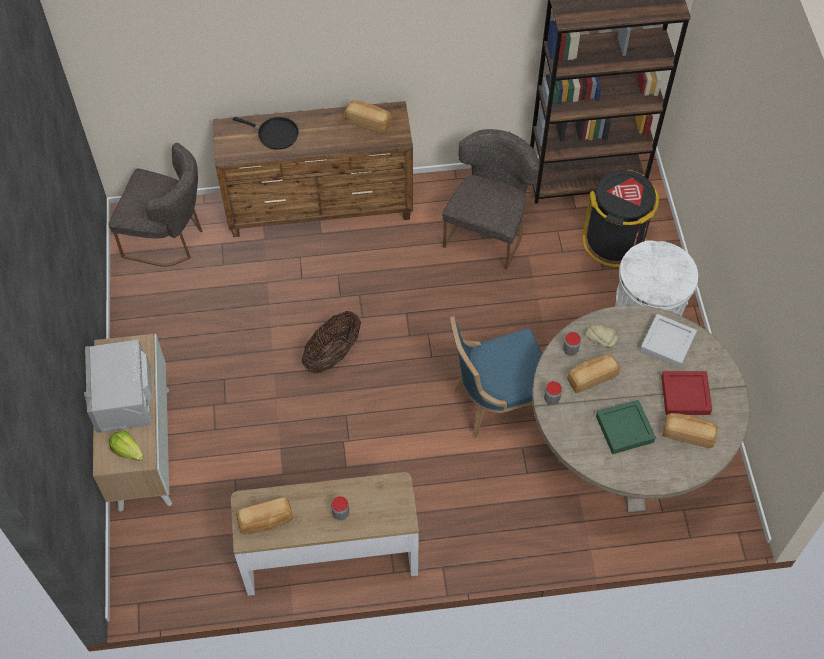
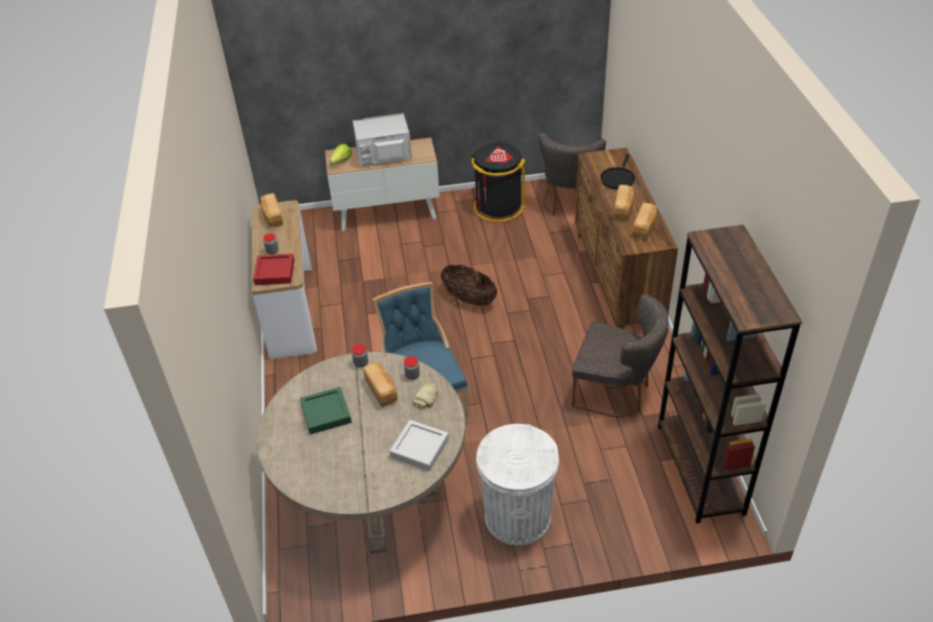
camera: 90 degrees right, 15 degrees down
(615, 242) = (621, 494): black trash can -> black trash can (498, 207)
(685, 395) = (359, 460): red tray -> red tray (275, 272)
(688, 434) = (316, 461): bread -> bread (623, 209)

